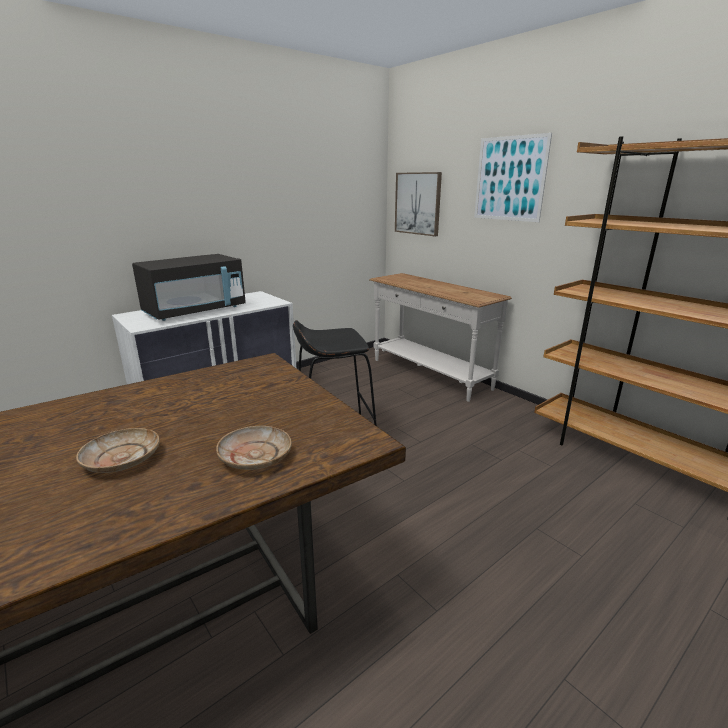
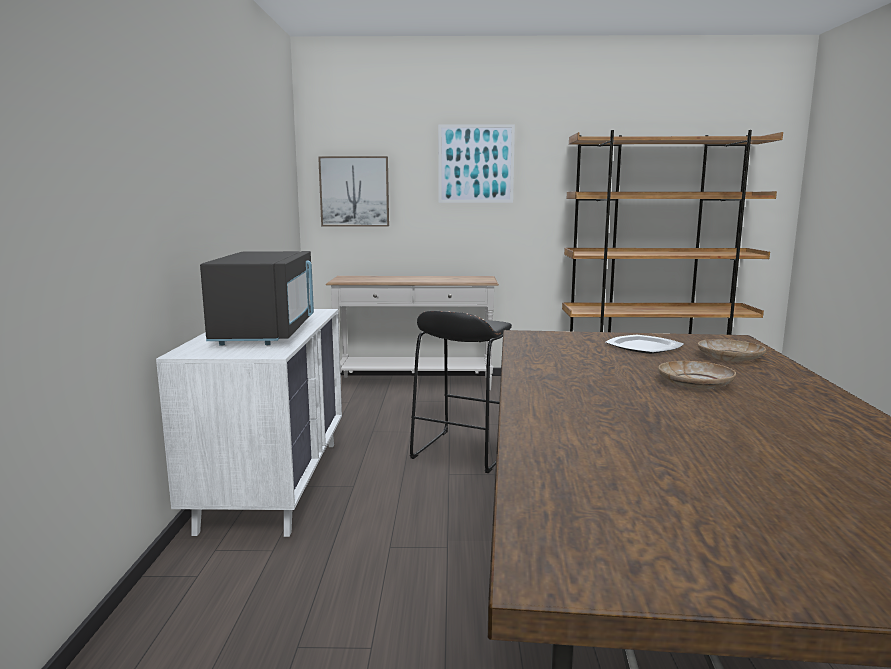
camera: 50 degrees left, 10 degrees down
(263, 410) = (644, 347): none -> plate

